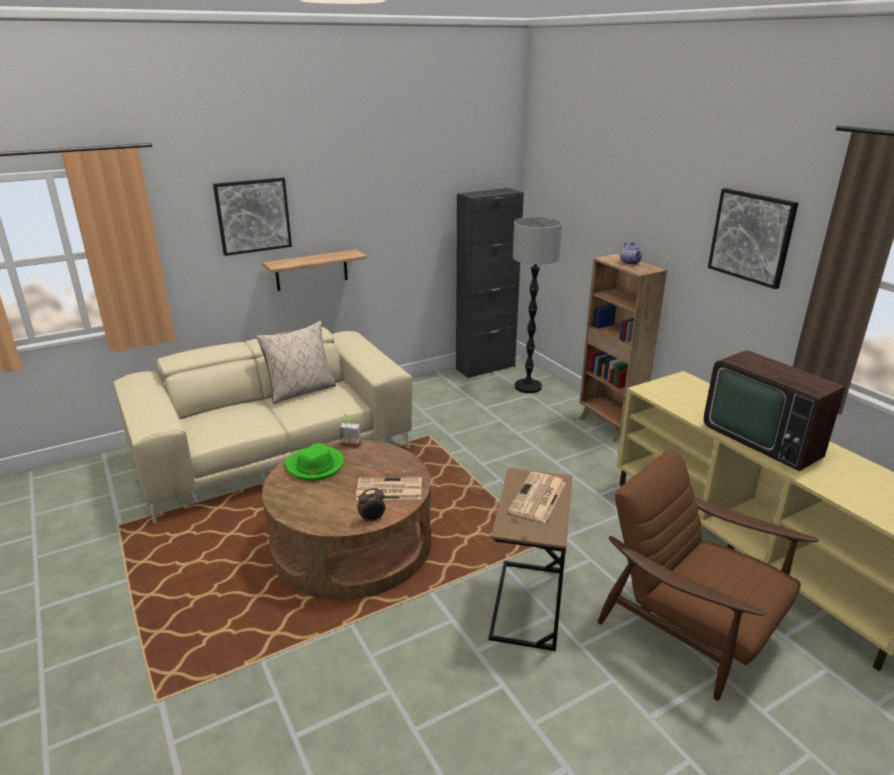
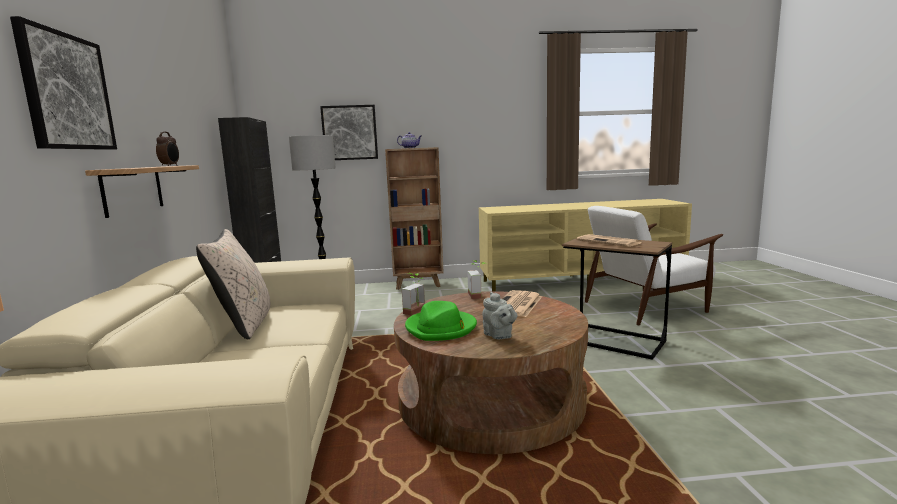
camera: 65 degrees left, 15 degrees down
(306, 495) = (499, 336): none -> grey teapot
(372, 519) = (565, 314): alarm clock -> alarm clock (170, 166)
(409, 464) = (478, 295): none -> potted plant
(690, 627) = (646, 306): brown armchair -> white armchair
(751, 237) = (492, 109): picture -> picture (349, 132)
(764, 437) = (573, 206): television -> none

